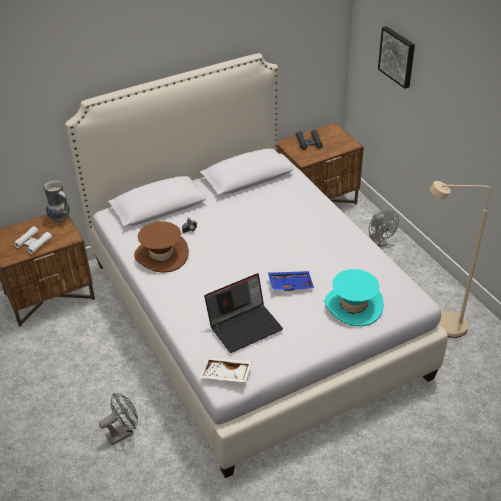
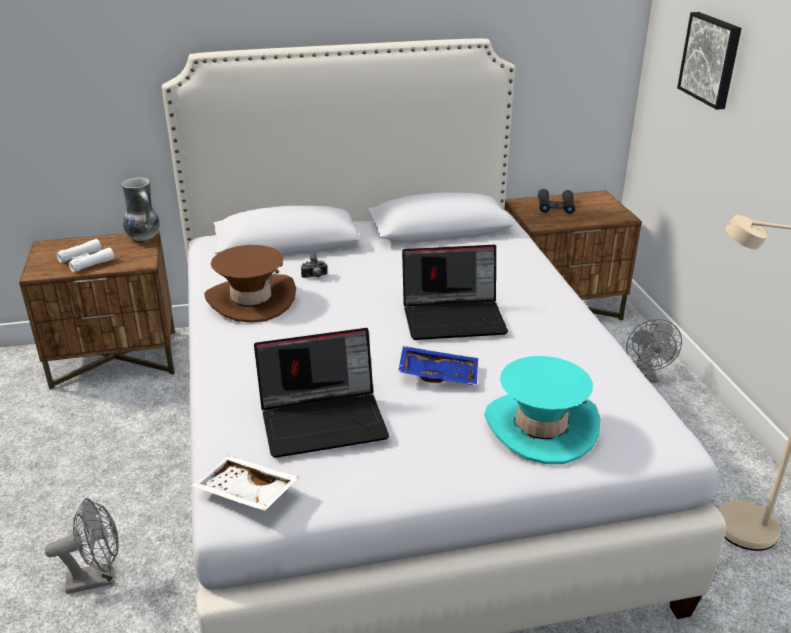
camera: 15 degrees right, 10 degrees down
(284, 245) = (455, 317): none -> laptop

